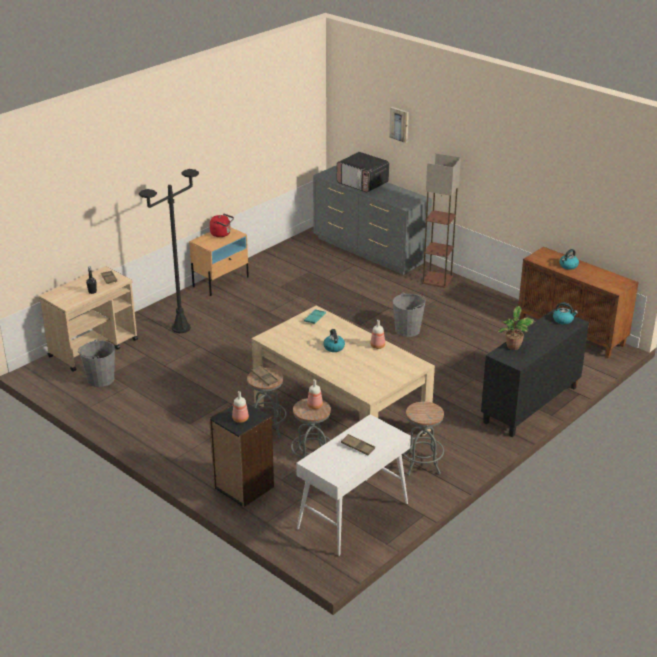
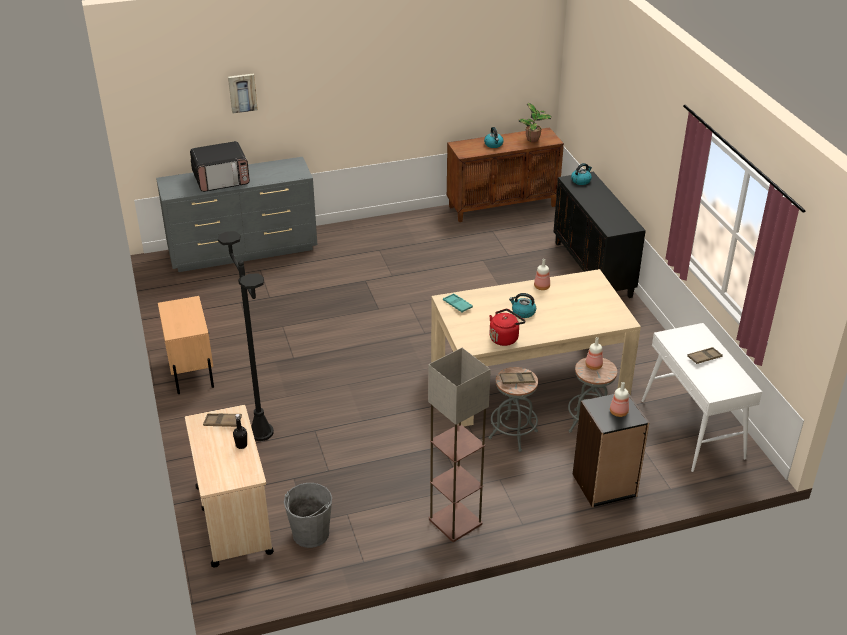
camera: 60 degrees left, 5 degrees up
(222, 234) = (178, 312): red kettle -> red kettle (505, 338)
(407, 330) = (416, 285): grey bucket -> none
(422, 464) = (639, 360): grey stool -> none
(437, 280) = (344, 235): floor lamp -> floor lamp (456, 521)
(513, 347) = (605, 219): potted plant -> potted plant (533, 140)

